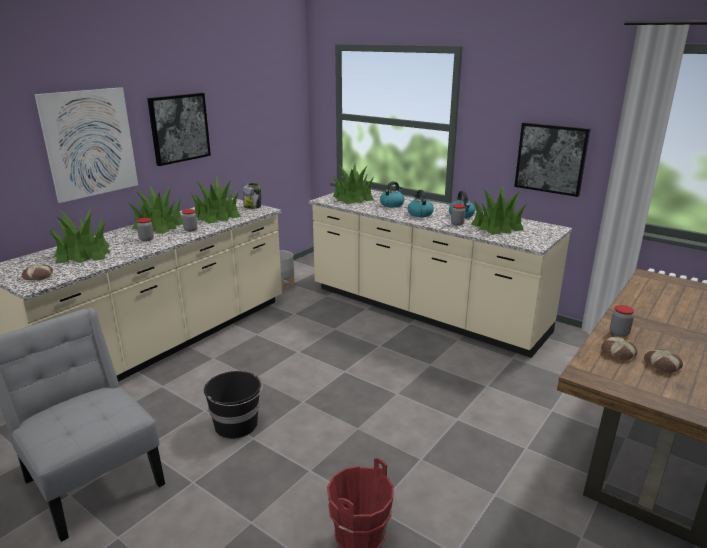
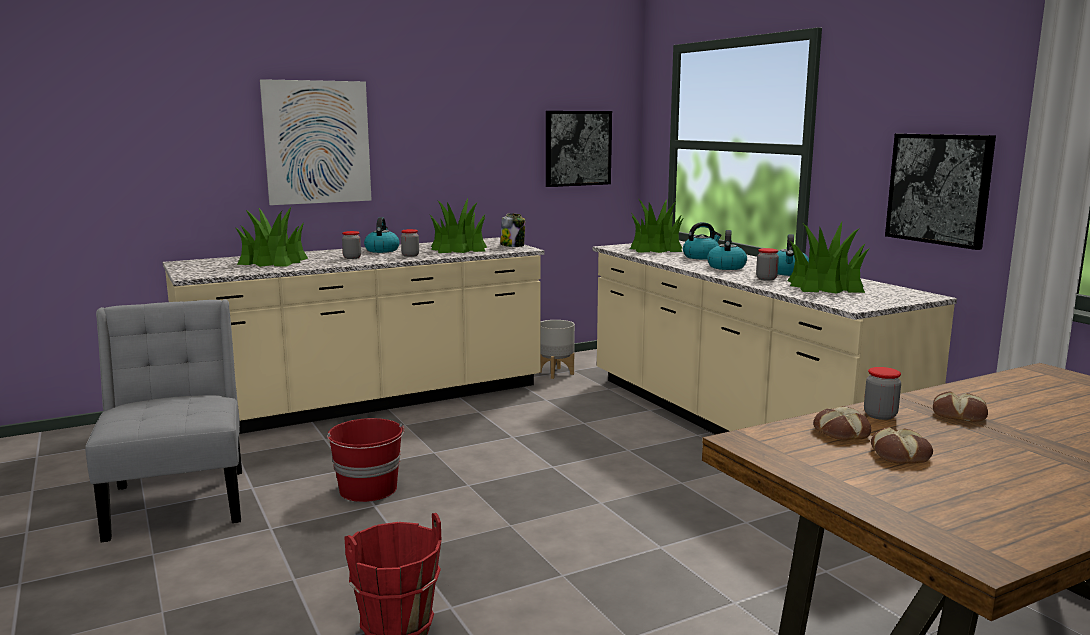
camera: 25 degrees right, 10 degrees down
(38, 276) = (208, 270): bread -> bread (959, 414)
(159, 226) = (382, 250): potted plant -> kettle
(179, 128) = (436, 139): picture -> picture (577, 148)
(237, 425) = (369, 489): black bucket -> red bucket

